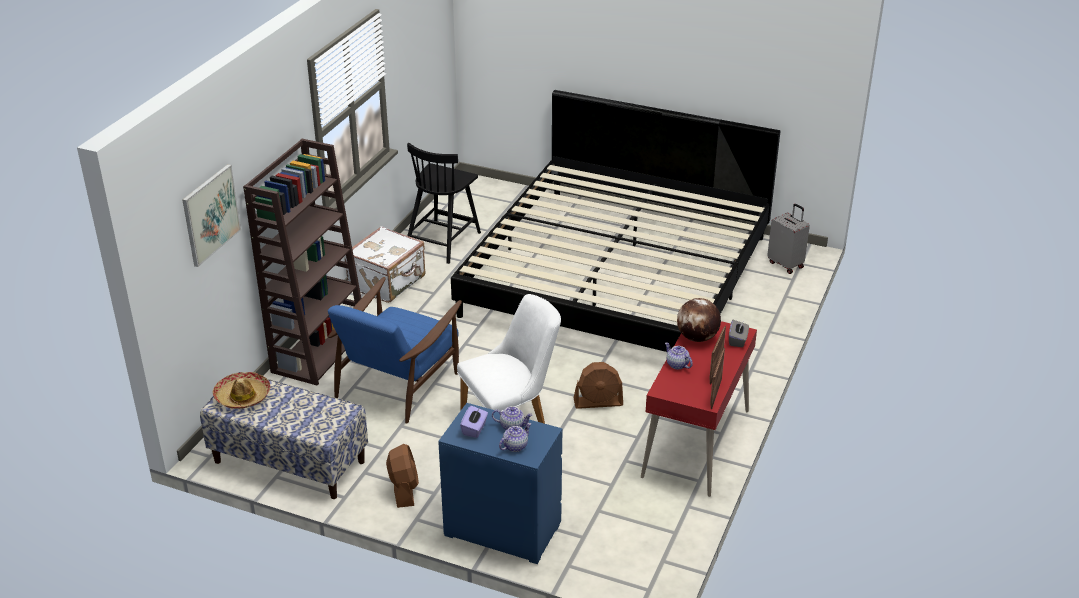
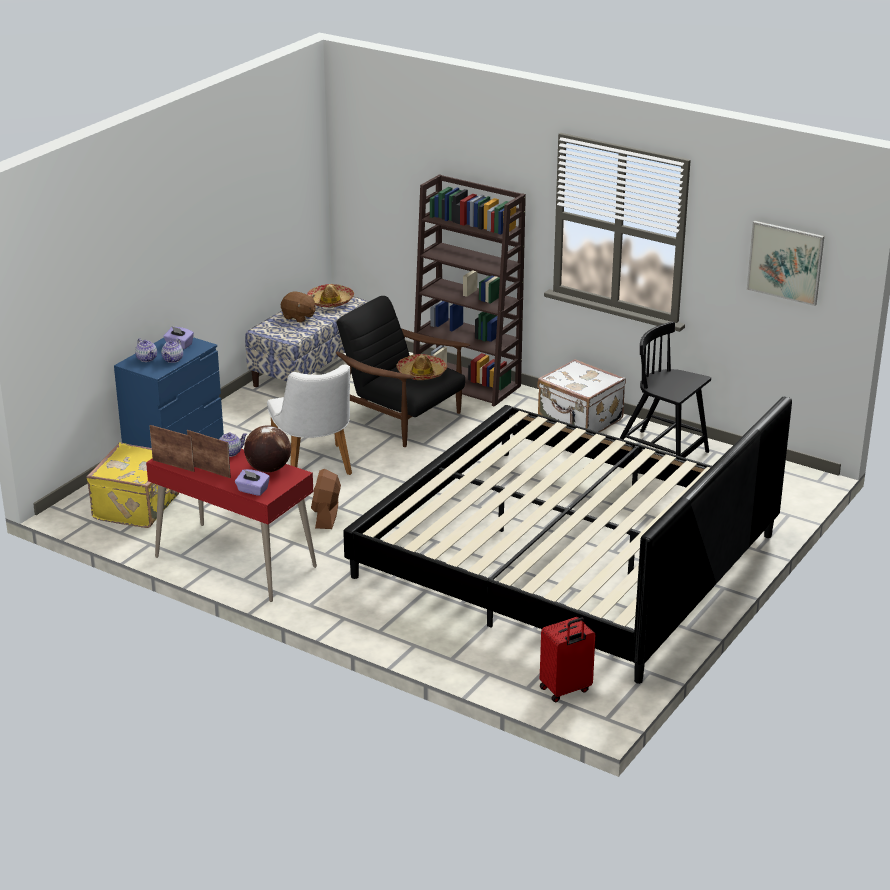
camera: 100 degrees right, 5 degrees down
(211, 214) = (403, 170): picture -> picture (785, 262)
(286, 413) = (299, 317): none -> brown plush toy
(398, 382) = (402, 418): blue armchair -> black armchair
(404, 323) = (422, 373): none -> hat
(404, 489) = (249, 414): brown fan -> none
(623, 531) = (138, 507): none -> yellow suitcase
(737, 340) = (252, 490): grey tissue box -> purple tissue box
(786, 264) = (565, 690): grey suitcase -> red suitcase

